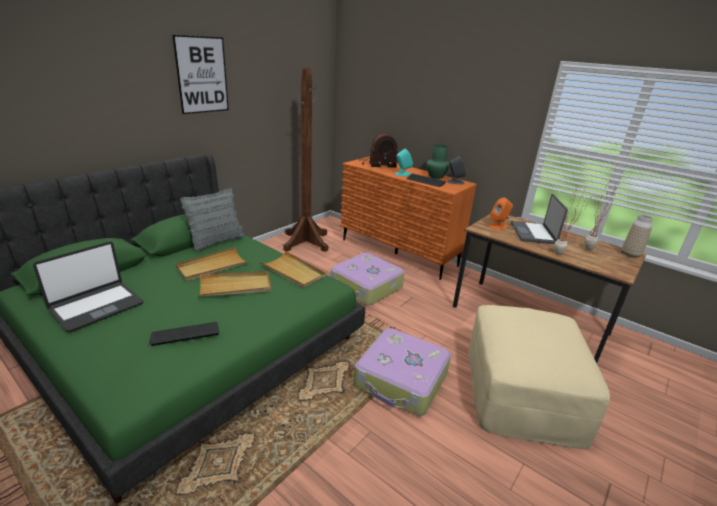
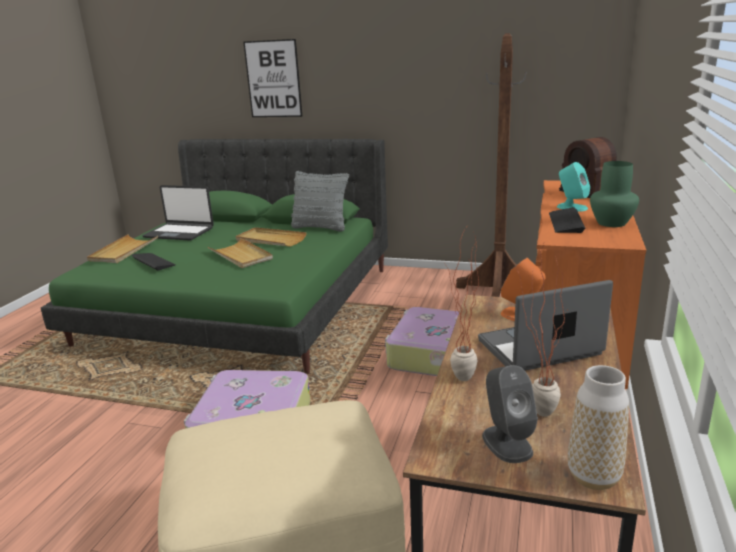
camera: 70 degrees right, 5 degrees down
(202, 75) = (391, 51): picture -> picture (273, 79)
(293, 272) = (292, 266): beige tray -> beige tray (123, 251)
(455, 182) = (611, 236): grey speaker -> grey speaker (506, 443)

